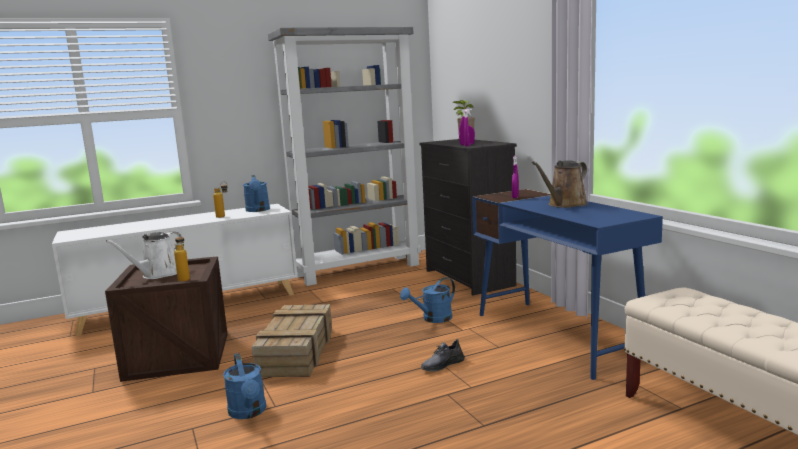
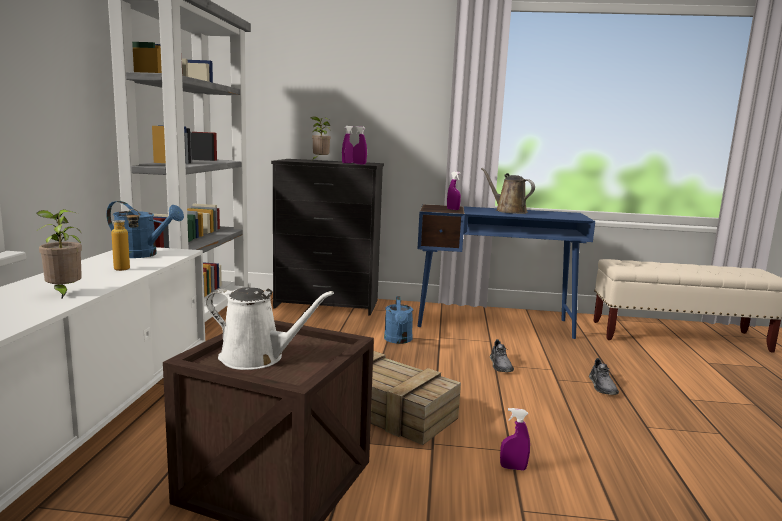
camera: 60 degrees left, 0 degrees up
(158, 275) = (257, 358): white watering can -> white watering can turned 45 degrees counterclockwise
(163, 224) = (63, 293): none -> potted plant
(184, 279) = (317, 349): bottle -> none
(248, 412) = (513, 468): blue watering can -> purple spray bottle
(464, 418) = (602, 386): none -> grey shoe
(565, 205) = (508, 211): brown watering can -> brown watering can turned 150 degrees clockwise

